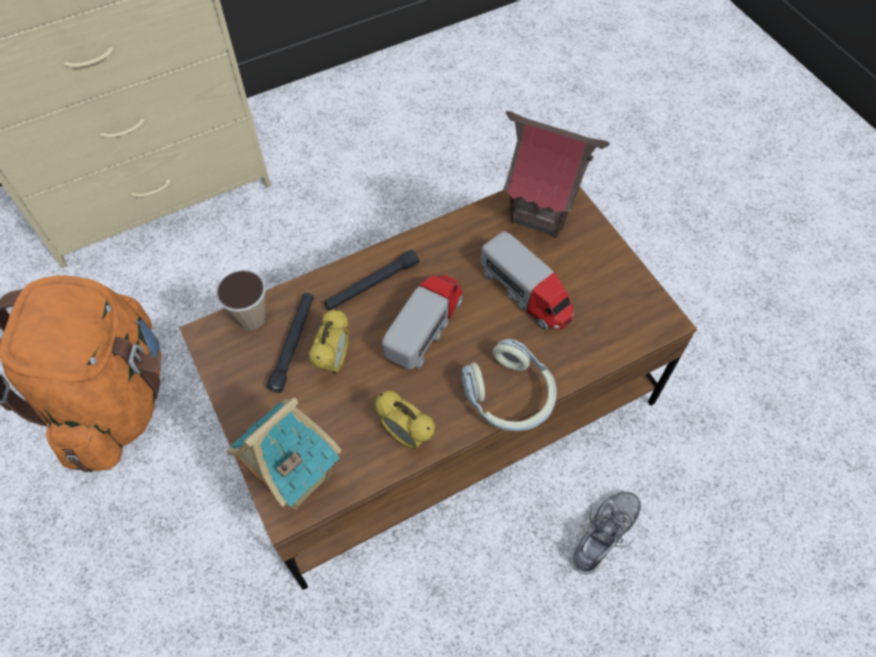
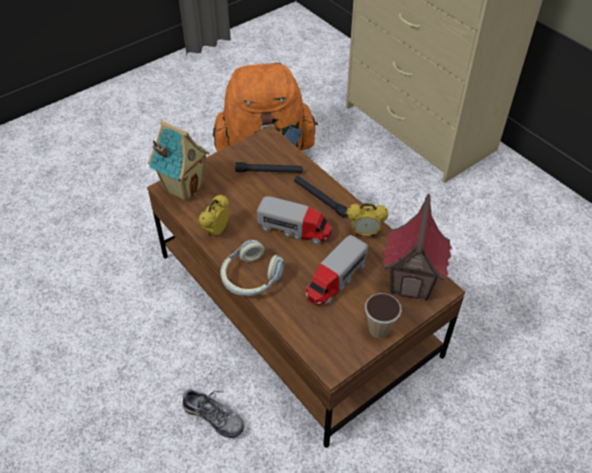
camera: 80 degrees right, 10 degrees down
(251, 318) = (283, 151): cup -> cup (379, 329)
(334, 361) = (261, 191): alarm clock -> alarm clock (365, 233)

